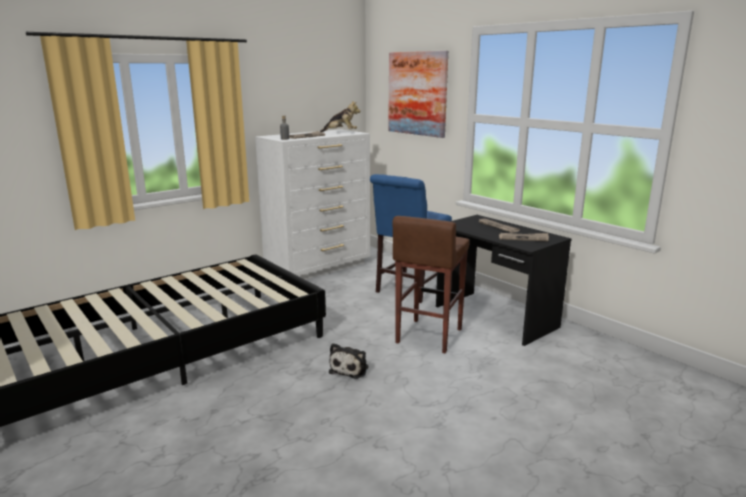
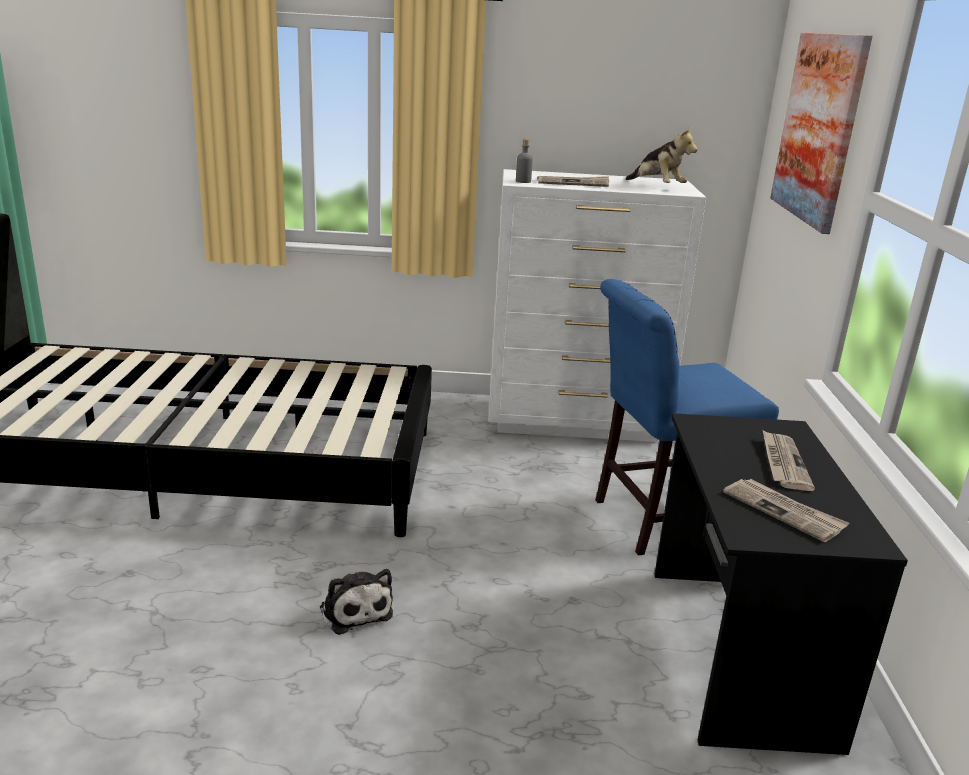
camera: 40 degrees right, 5 degrees up
(350, 369) = (355, 610): plush toy -> plush toy turned 90 degrees counterclockwise
(428, 336) = (553, 621): brown stool -> none

